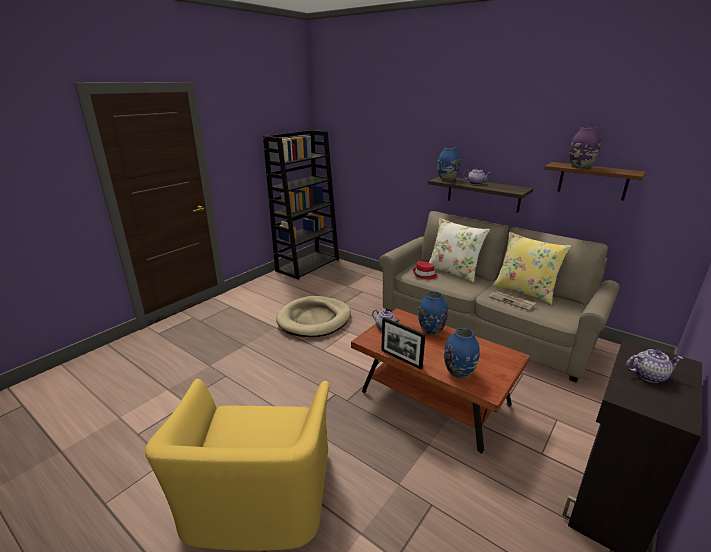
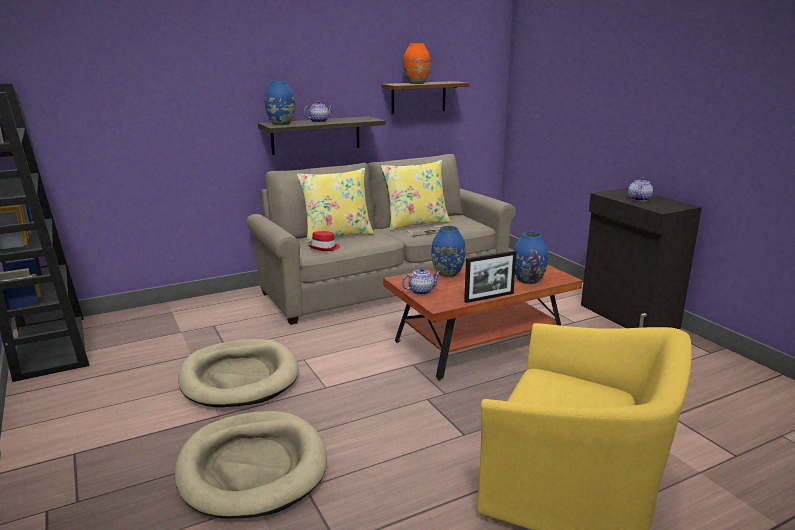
camera: 65 degrees left, 5 degrees down
(236, 354) = (253, 467): none -> beige dog bed
(453, 272) = (337, 235): white pillow -> yellow pillow
(580, 167) = (416, 83): purple vase -> orange vase

